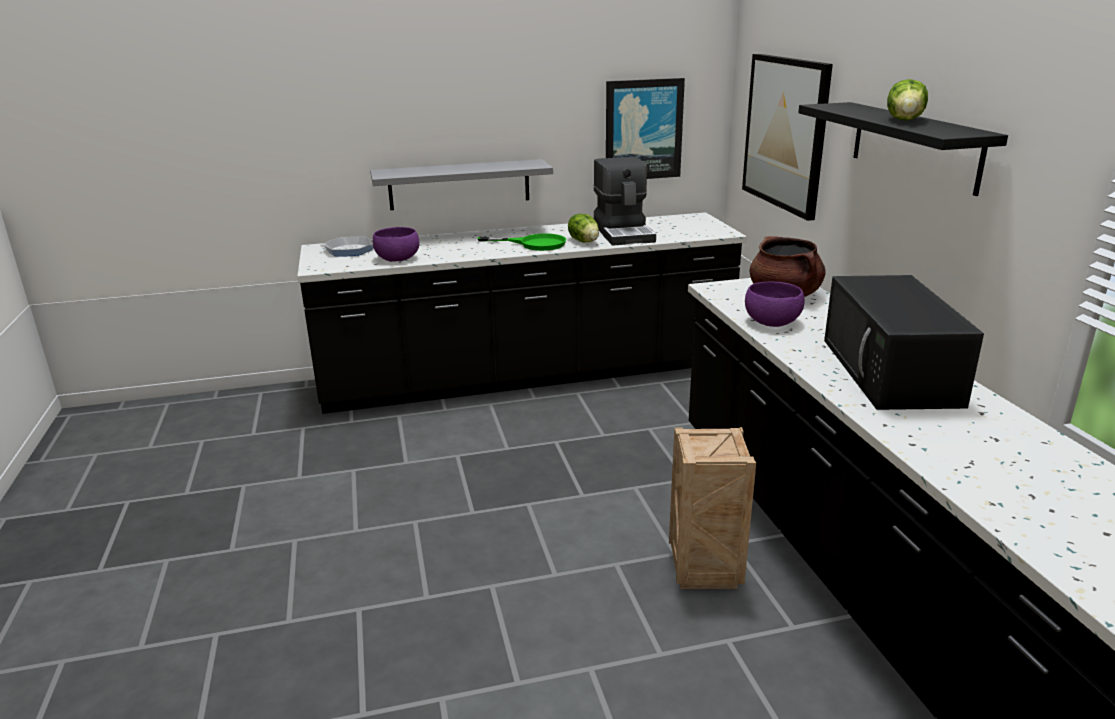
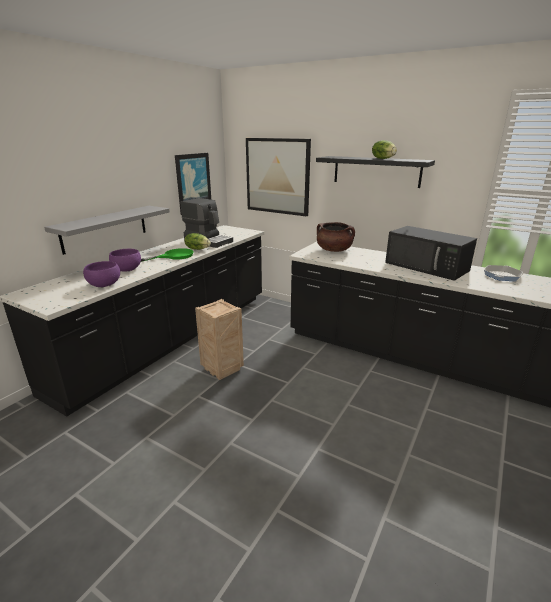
camera: 45 degrees left, 0 degrees up
(349, 250) = (53, 289): frying pan -> frying pan (502, 276)
(706, 572) = (380, 387): crate -> crate (223, 369)
(772, 322) = (354, 261): purple bowl -> purple bowl (127, 269)

